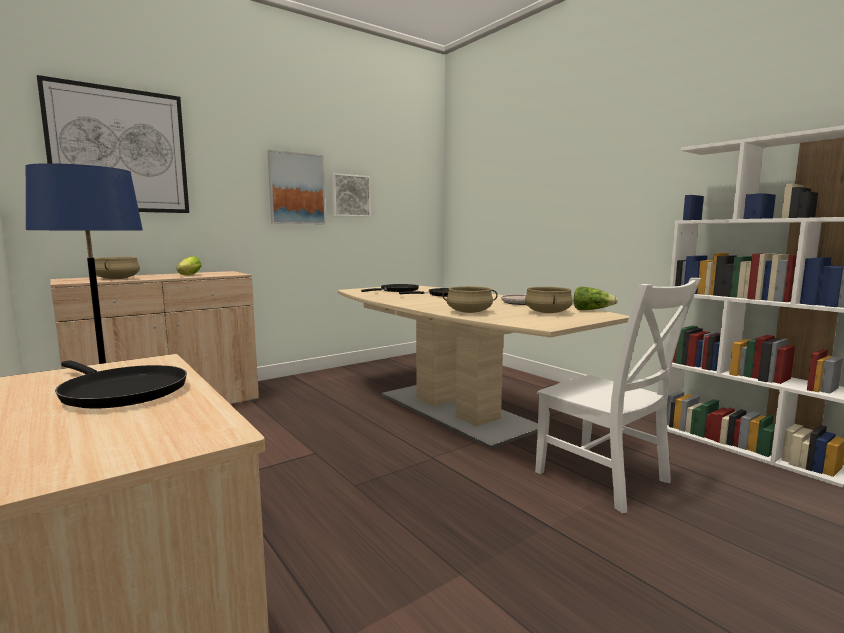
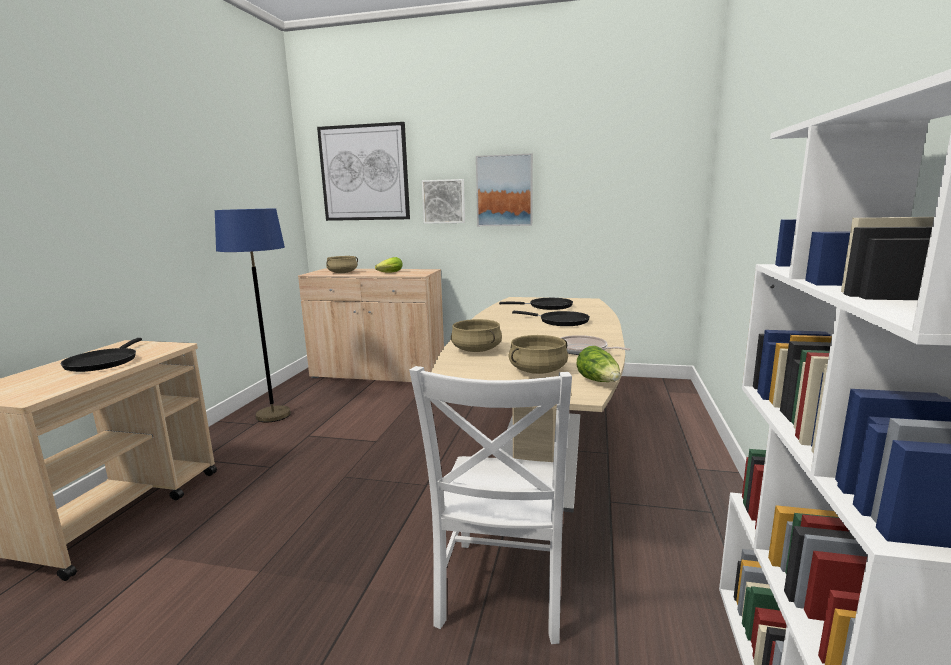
camera: 50 degrees right, 5 degrees up
(350, 196) = (565, 193): picture -> picture (444, 201)

